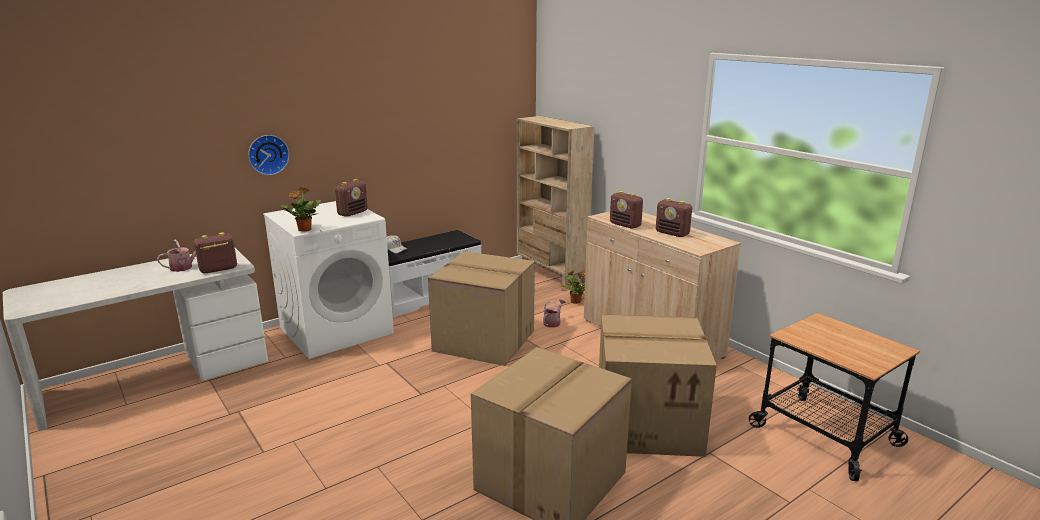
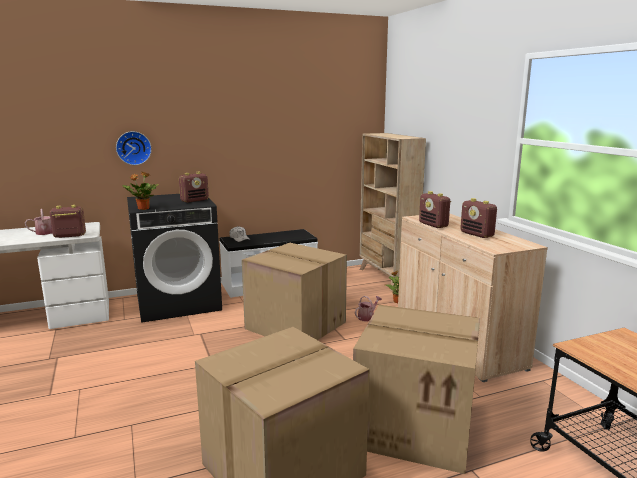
camera: 15 degrees right, 5 degrees down
(337, 330) = (179, 302): white washing machine -> black washing machine

